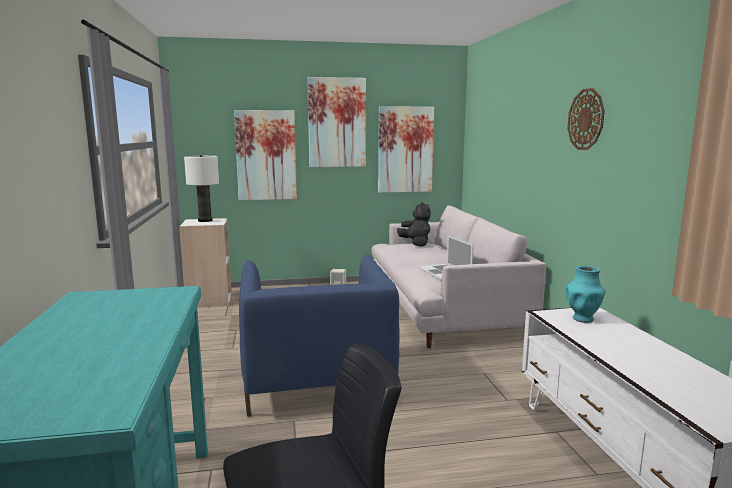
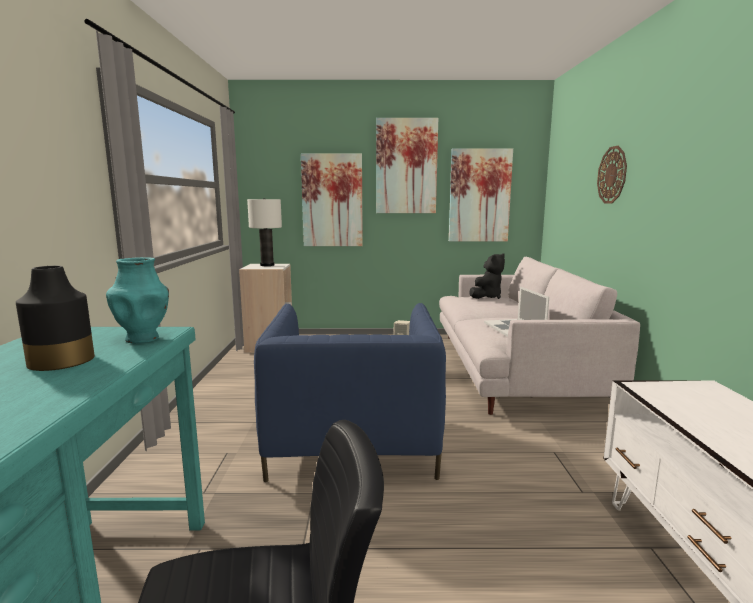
camera: 10 degrees right, 0 degrees up
(119, 318) = (62, 360): none -> black vase
(416, 244) = (486, 297): black plush toy -> black plush toy turned 60 degrees clockwise
(583, 319) = (695, 398): turquoise vase -> turquoise vase (143, 338)
(586, 119) = (705, 138): wall clock -> wall clock (612, 175)

